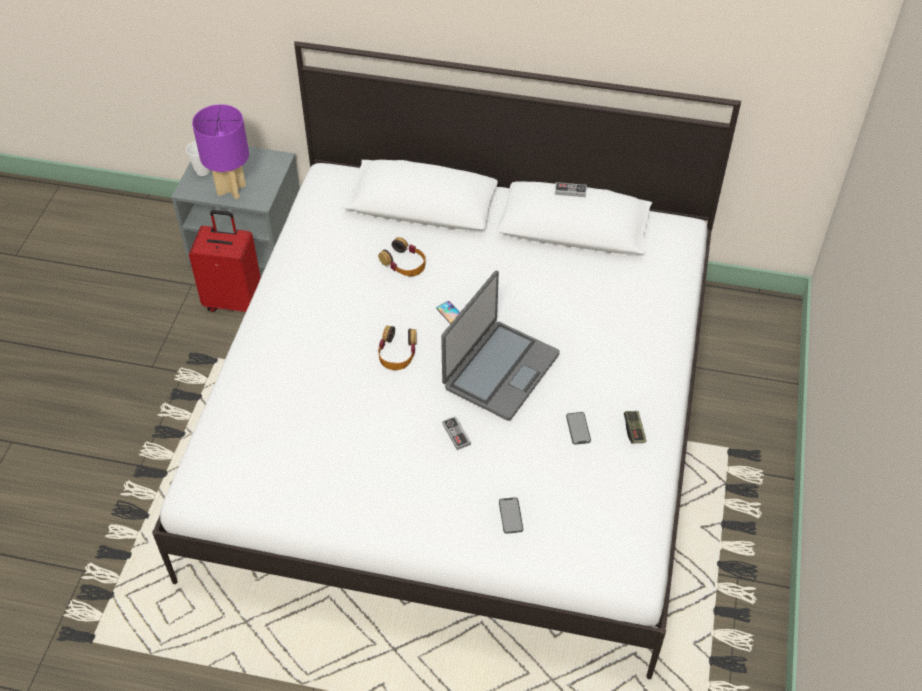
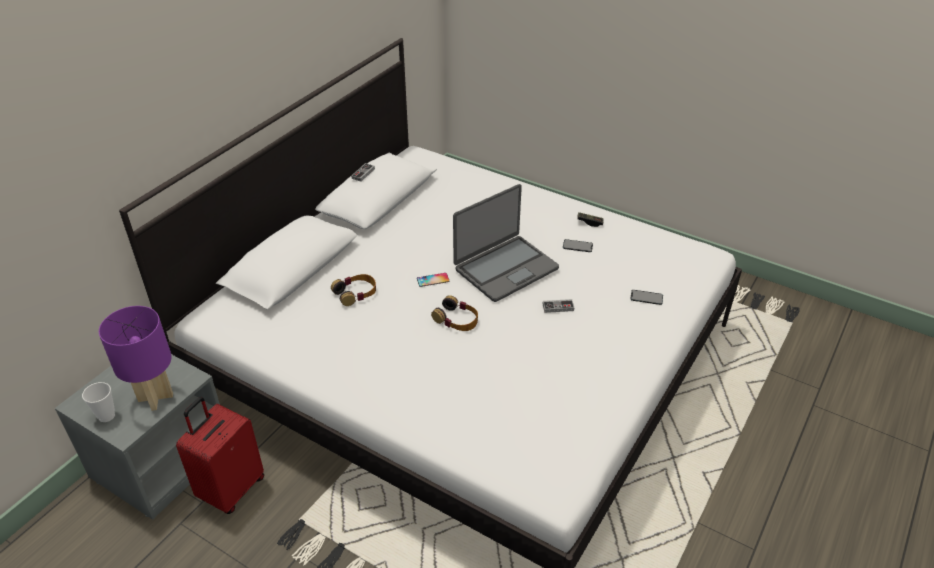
camera: 70 degrees left, 10 degrees down
(500, 370) = (505, 268): laptop -> laptop turned 90 degrees clockwise

